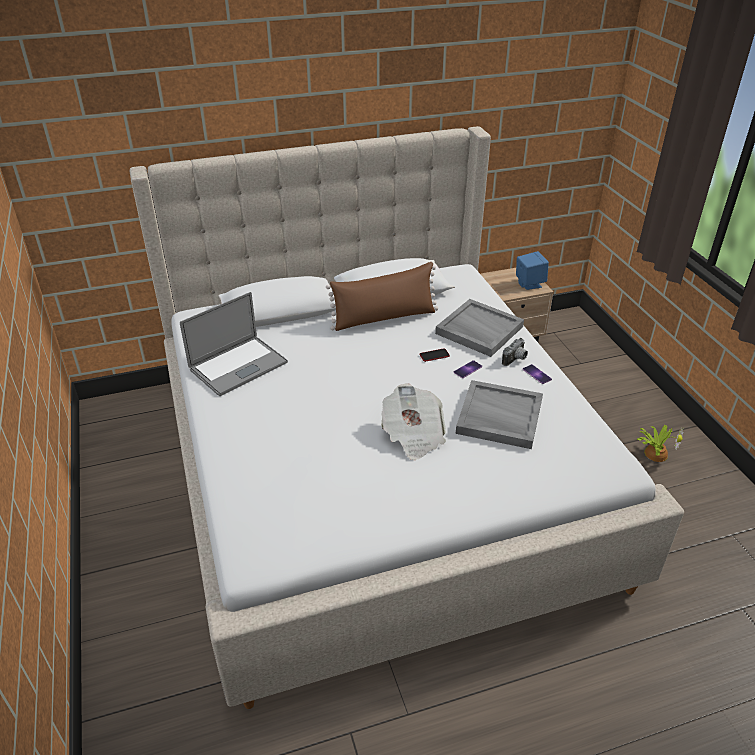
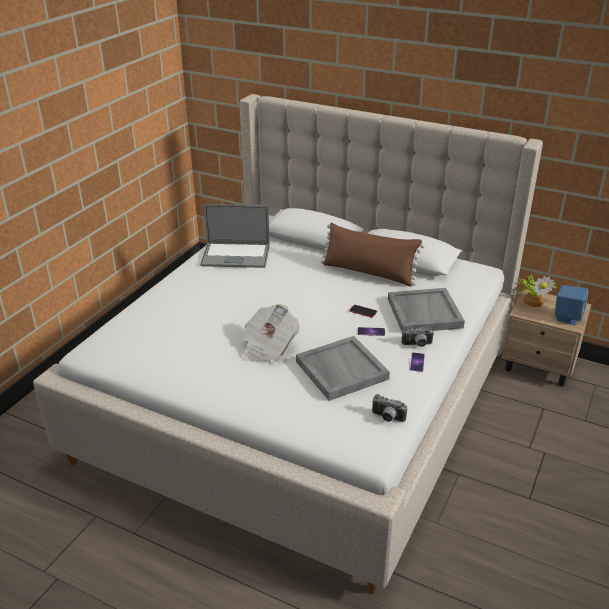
camera: 45 degrees right, 5 degrees down
(588, 433) = (387, 418): none -> camera
(655, 453) = (550, 524): potted plant -> potted plant (534, 301)

